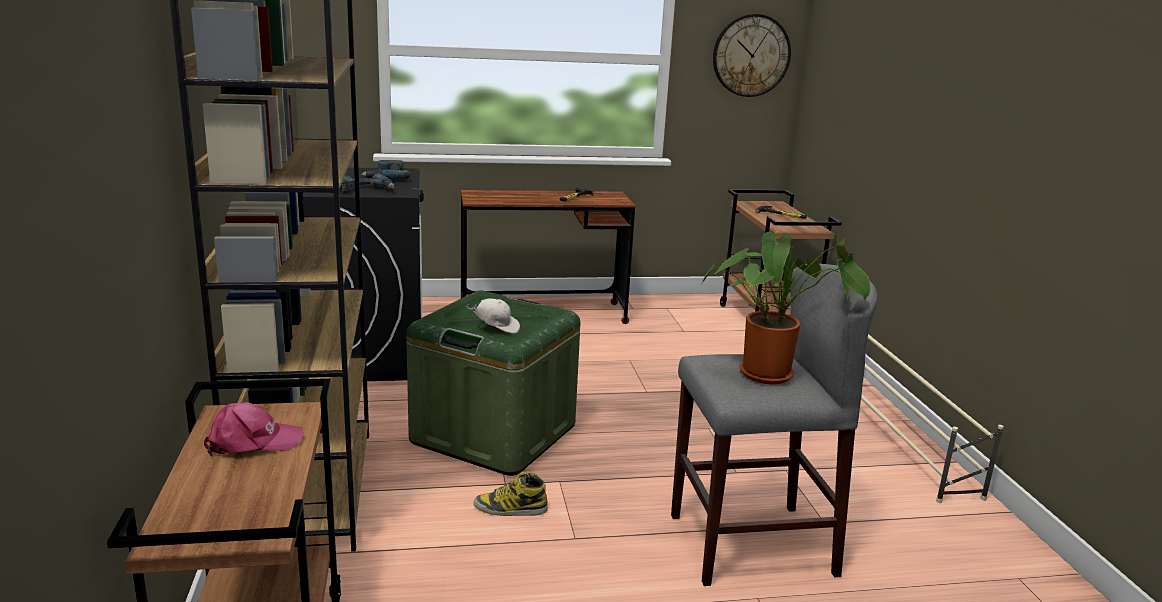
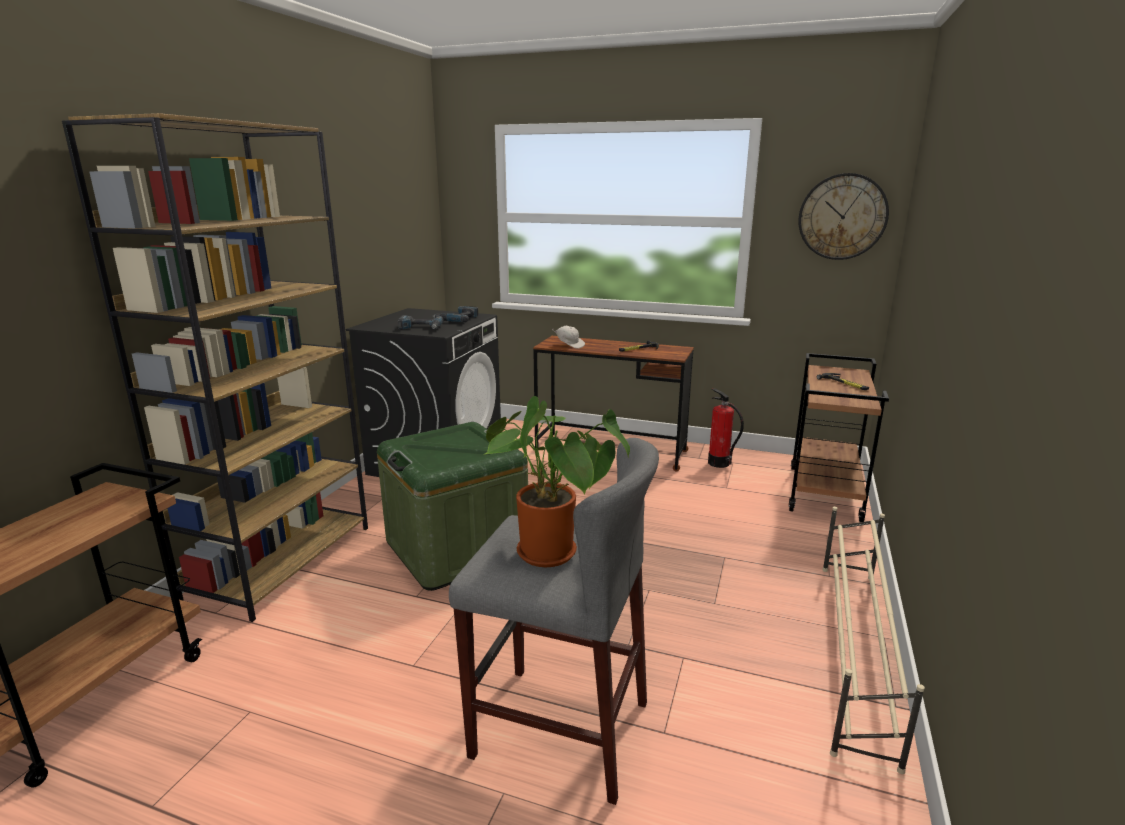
camera: 30 degrees right, 0 degrees up
(253, 442) = (77, 518): pink cap -> none
(496, 328) = (437, 456): white cap -> white cap (569, 345)
(510, 509) = (394, 620): boot -> none
(655, 310) = (718, 463): none -> fire extinguisher

